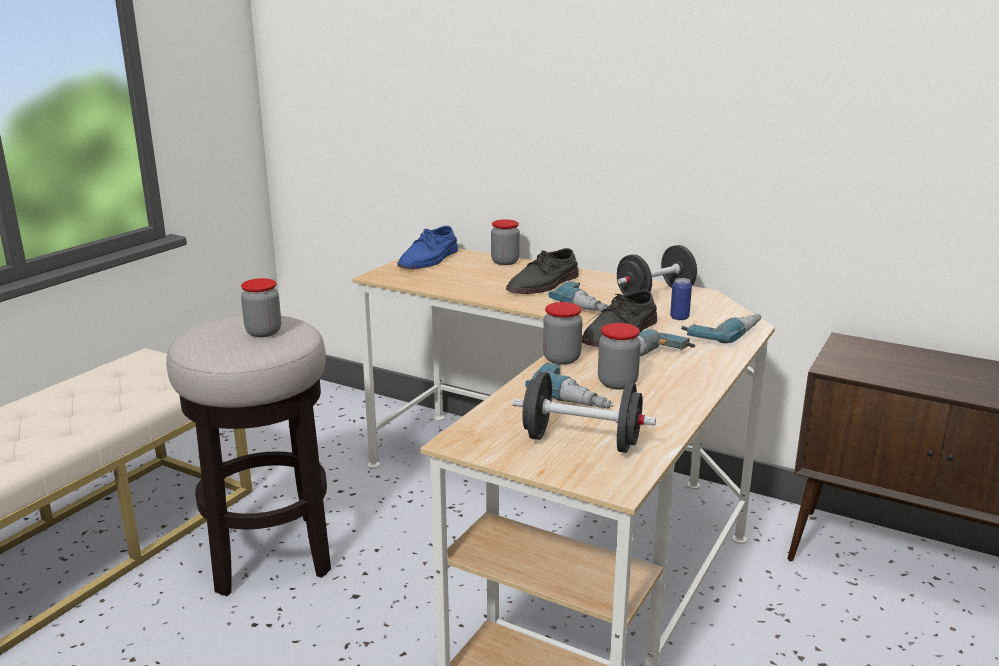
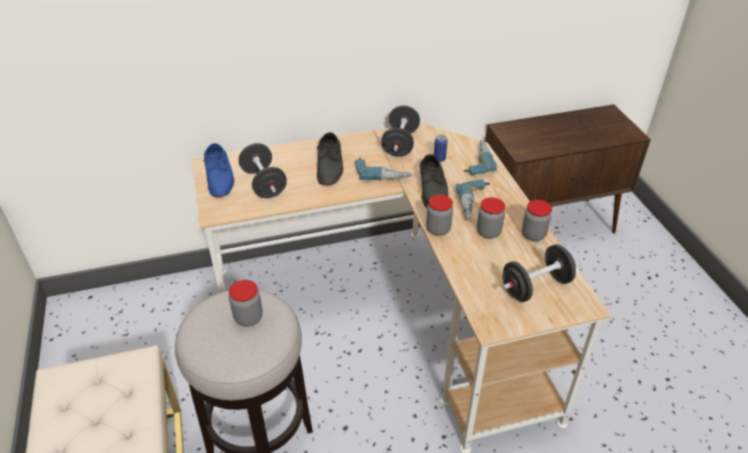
camera: 45 degrees left, 20 degrees up
(457, 274) = (264, 184): none -> black dumbbell
(505, 262) = (272, 154): jar -> jar (533, 235)
(576, 396) = (486, 254): power drill -> none

